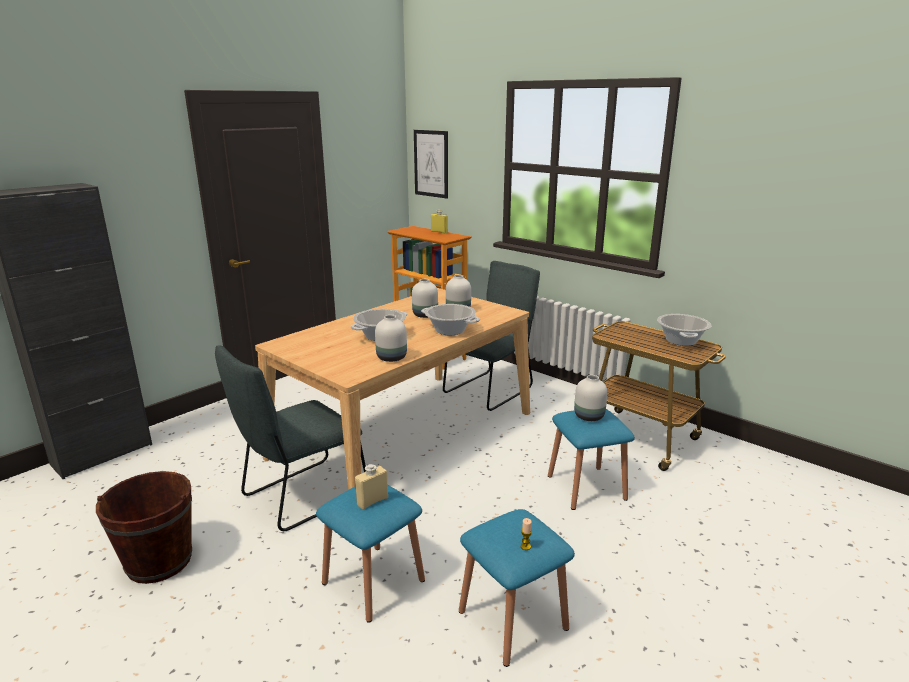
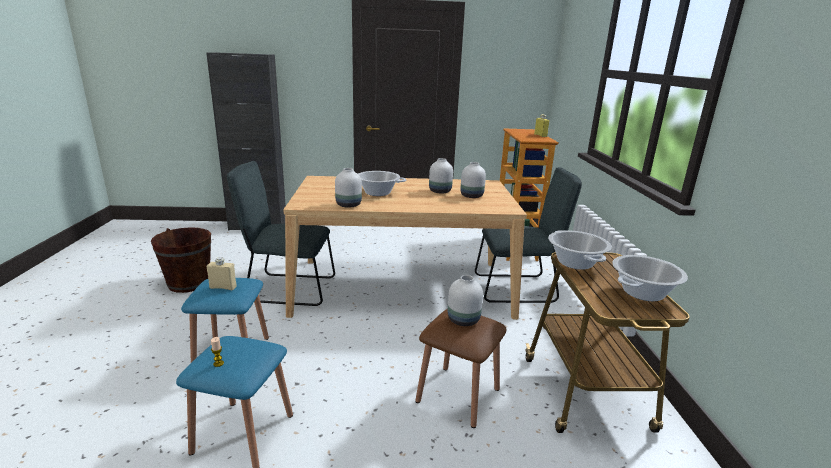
camera: 45 degrees right, 0 degrees up
(431, 163) = (564, 73): picture -> none
(450, 330) = (429, 204): cooking pot -> cooking pot (575, 262)
(586, 487) = (458, 395): blue stool -> brown stool

